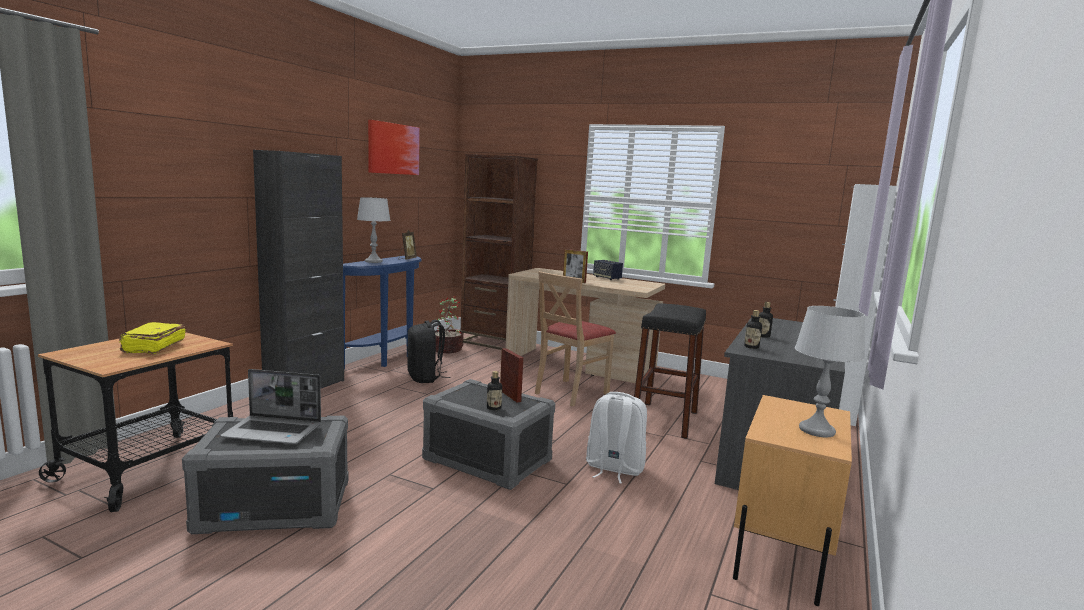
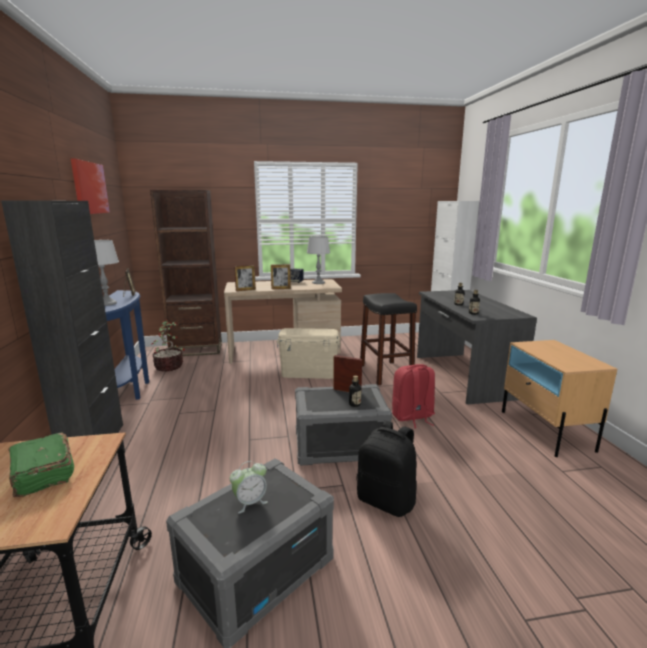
camera: 35 degrees left, 5 degrees up
(153, 347) = (43, 474): yellow book -> green book
(274, 431) = (250, 502): laptop -> alarm clock
(425, 378) = (191, 397): black backpack -> black backpack (387, 500)
(533, 276) = (245, 290): none -> picture frame
(570, 392) = (308, 373): beige chair -> beige storage box
(613, 468) = (412, 417): white backpack -> red backpack
(817, 430) = (572, 356): grey table lamp -> grey table lamp (318, 283)

